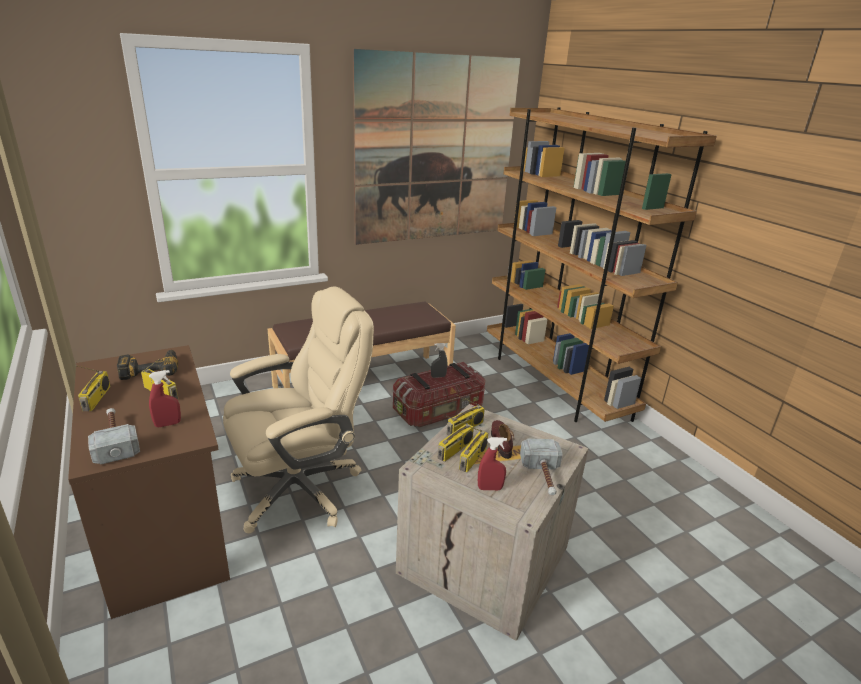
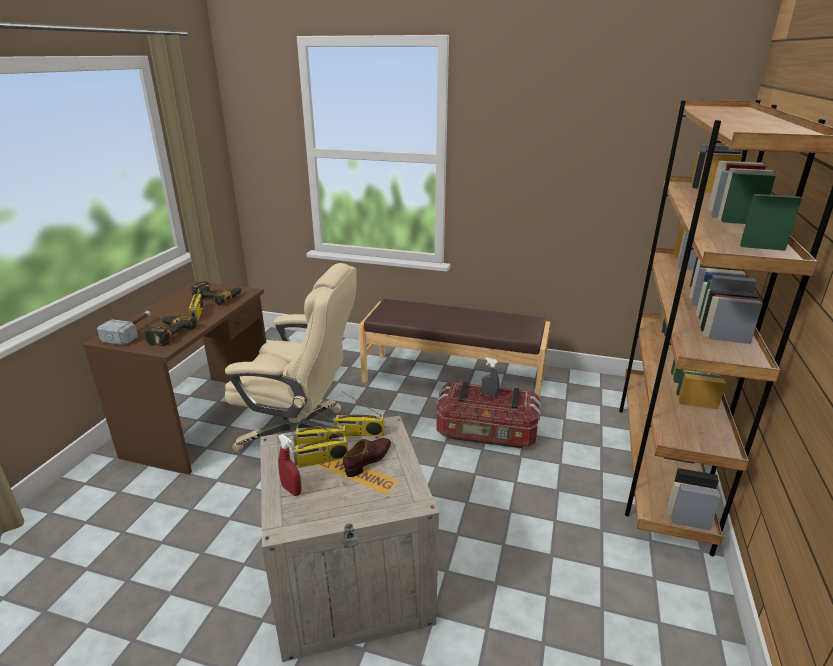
camera: 45 degrees right, 0 degrees up
(97, 399) = (166, 305): radio -> none
(168, 424) = (167, 334): red spray bottle -> power drill
(436, 151) = (587, 150): picture -> none
(543, 477) = (349, 509): hammer -> none

